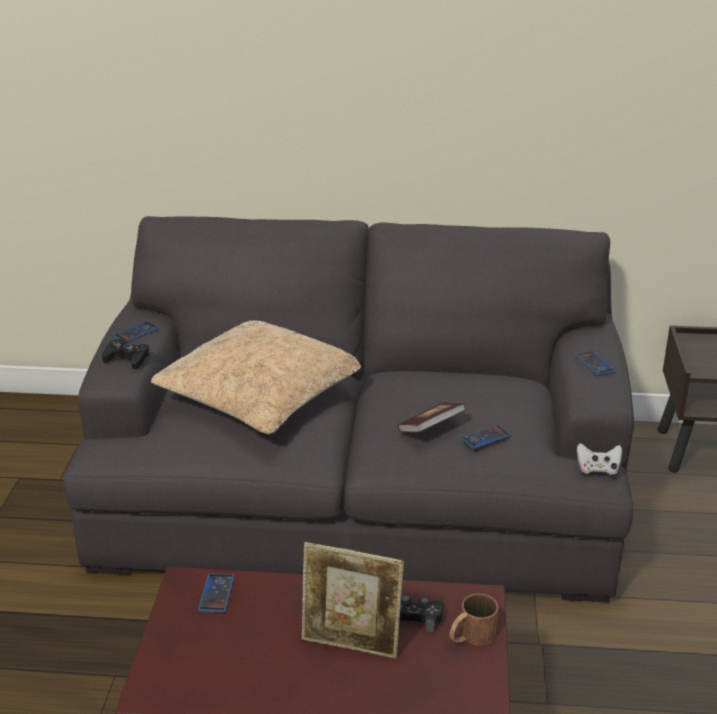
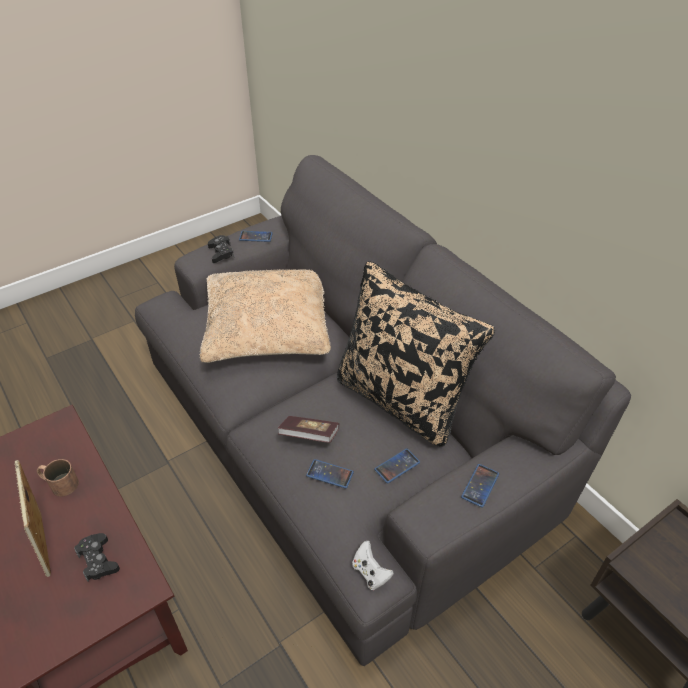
camera: 50 degrees right, 15 degrees up
(216, 593) = (59, 443): phone -> phone (397, 466)
(452, 374) = (400, 404): none -> black pillow
(470, 636) = (98, 608): brown mug -> brown mug (59, 483)

